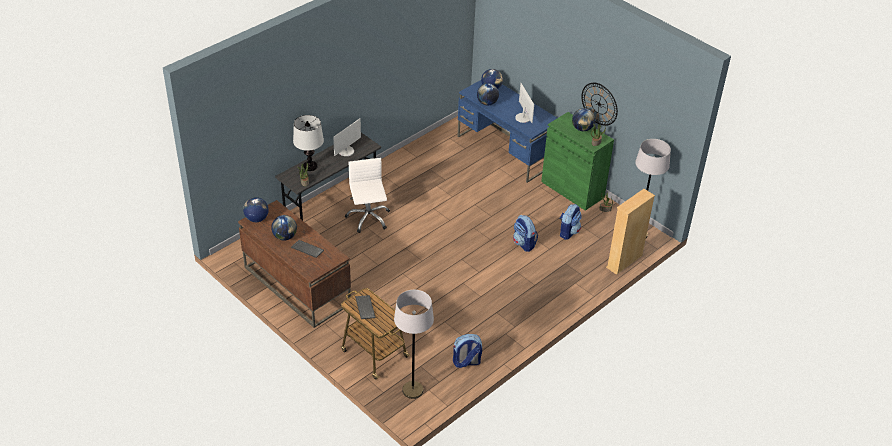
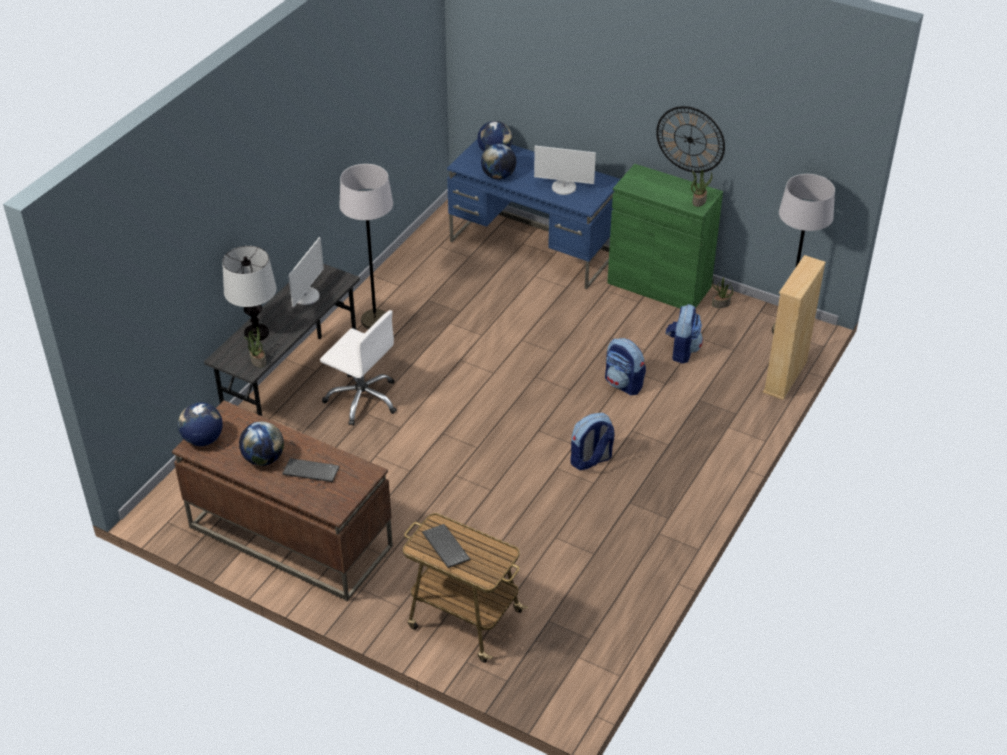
camera: 15 degrees left, 0 degrees up
(368, 218) = (362, 399): white office chair -> white office chair turned 150 degrees clockwise
(412, 390) = (553, 665): grey floor lamp -> grey floor lamp (375, 320)
(466, 362) = (618, 596): backpack -> backpack (590, 460)
(523, 118) = (564, 187): monitor -> monitor turned 135 degrees clockwise
(582, 128) = (668, 184): globe -> none

